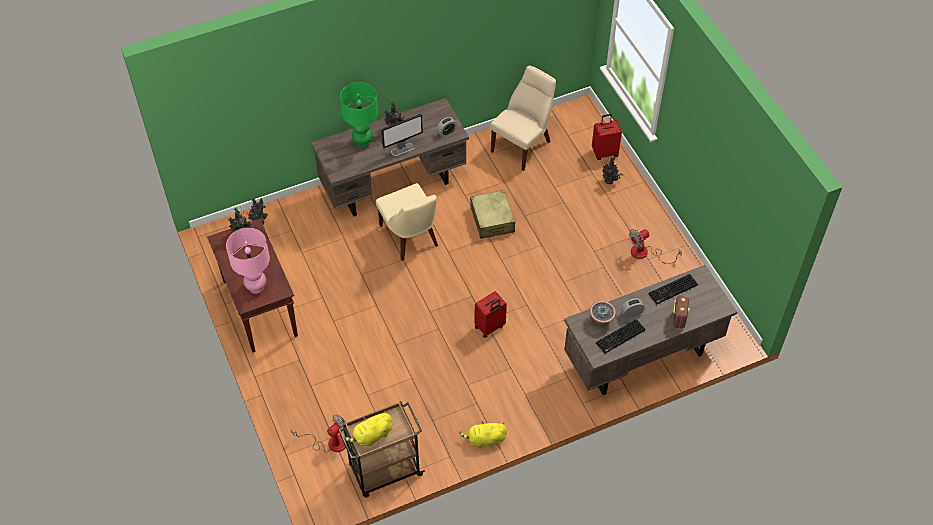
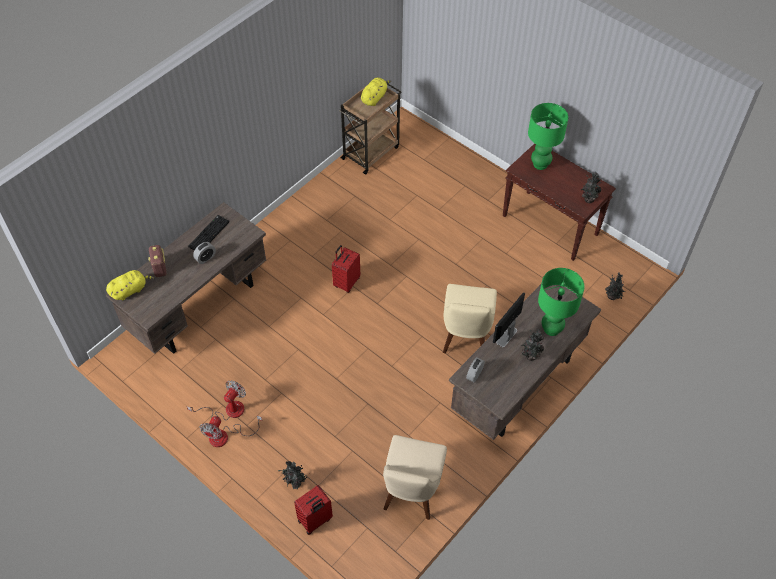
camera: 155 degrees right, 0 degrees up
(256, 287) = (540, 164): pink table lamp -> green table lamp
(330, 442) = (423, 155): fan -> fan (226, 436)
(410, 237) = (465, 336): beige chair -> beige chair turned 120 degrees counterclockwise
(485, 440) = (306, 197): yellow plush toy -> yellow plush toy (130, 290)
(492, 220) = (398, 386): beige suitcase -> none
(601, 320) = (231, 242): potted plant -> none
(673, 290) = (172, 292): keyboard -> none

